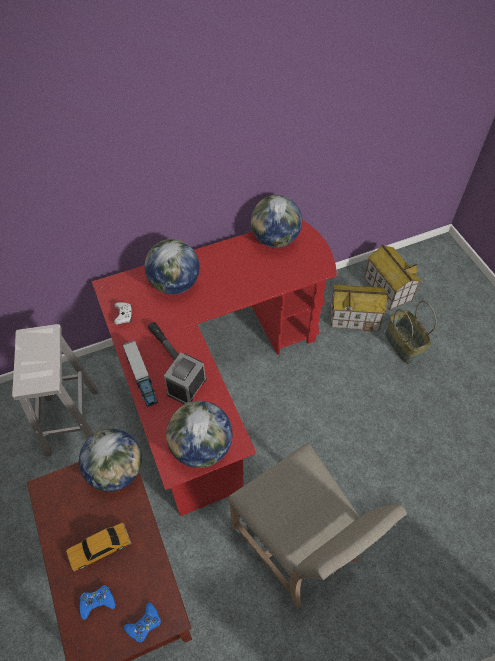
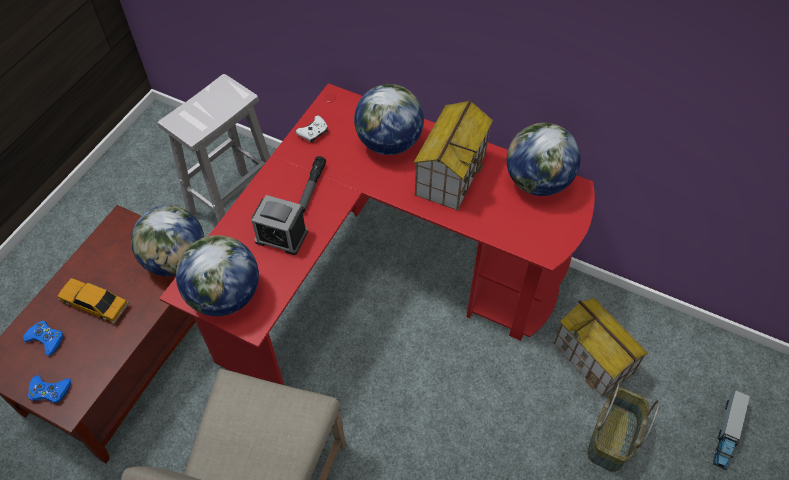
camera: 50 degrees right, 0 degrees up
(141, 378) = (259, 196): toy truck -> toy truck (727, 432)
(186, 386) = (281, 236): alarm clock -> alarm clock turned 150 degrees counterclockwise
(387, 288) = (672, 365): toy house -> toy house (450, 174)

